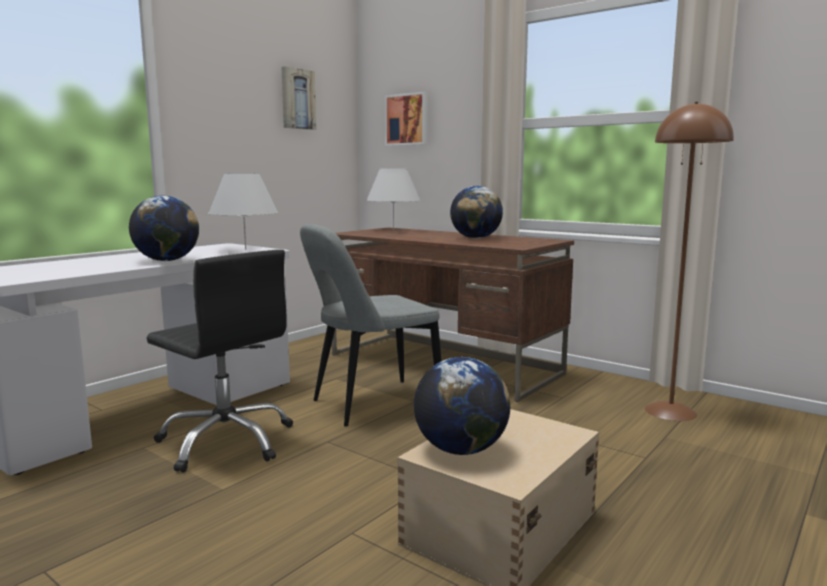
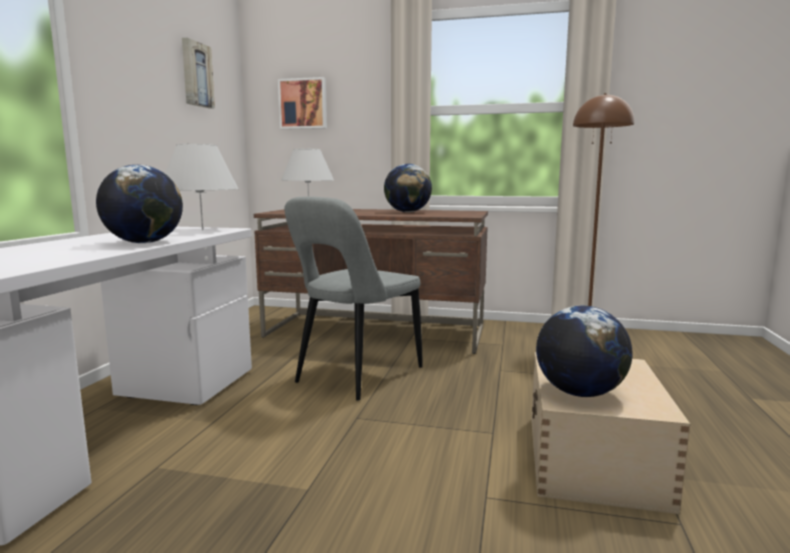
camera: 25 degrees left, 0 degrees up
(226, 441) = (251, 439): black office chair -> none

